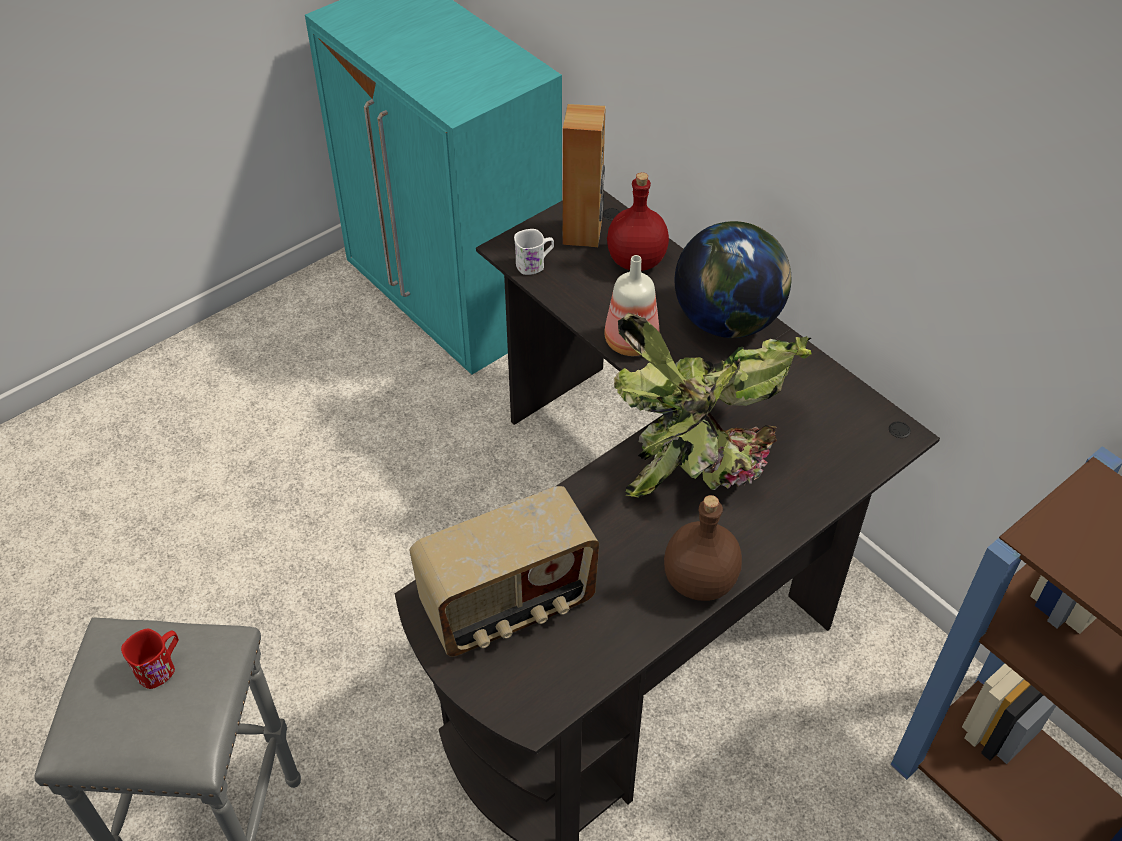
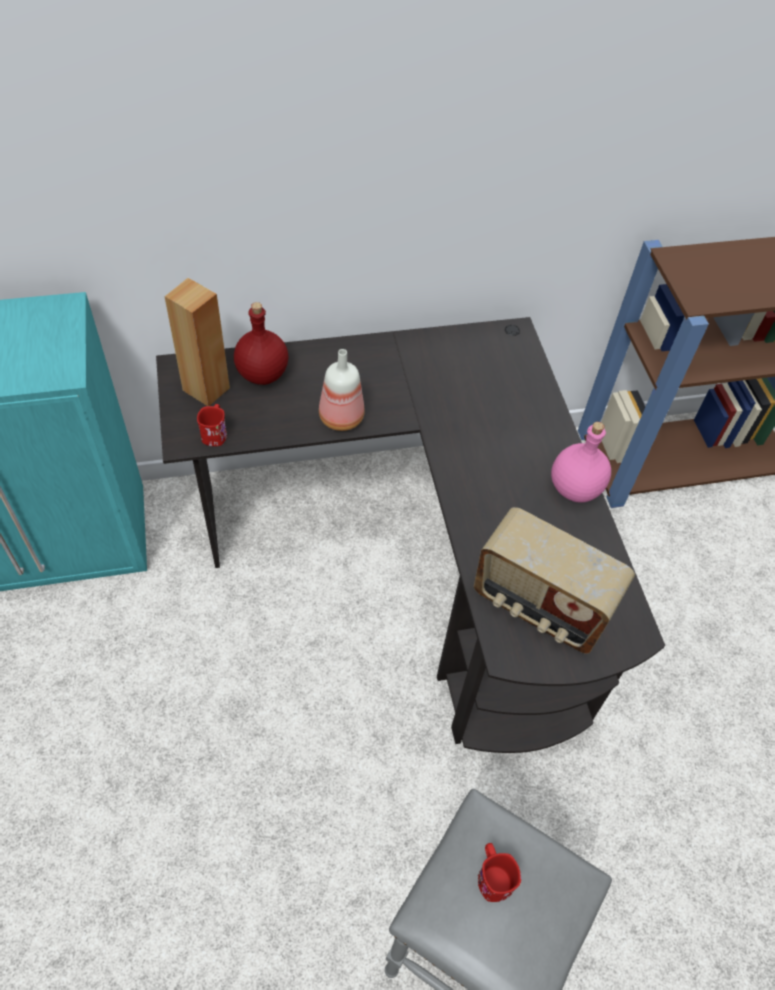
camera: 65 degrees left, 5 degrees up
(508, 606) = (540, 606): radio -> radio turned 120 degrees clockwise
(535, 264) = (215, 433): white mug -> red mug
(698, 580) = (574, 489): brown bottle -> pink bottle
(699, 452) = (468, 433): potted plant -> none
(727, 320) = (361, 357): globe -> none

